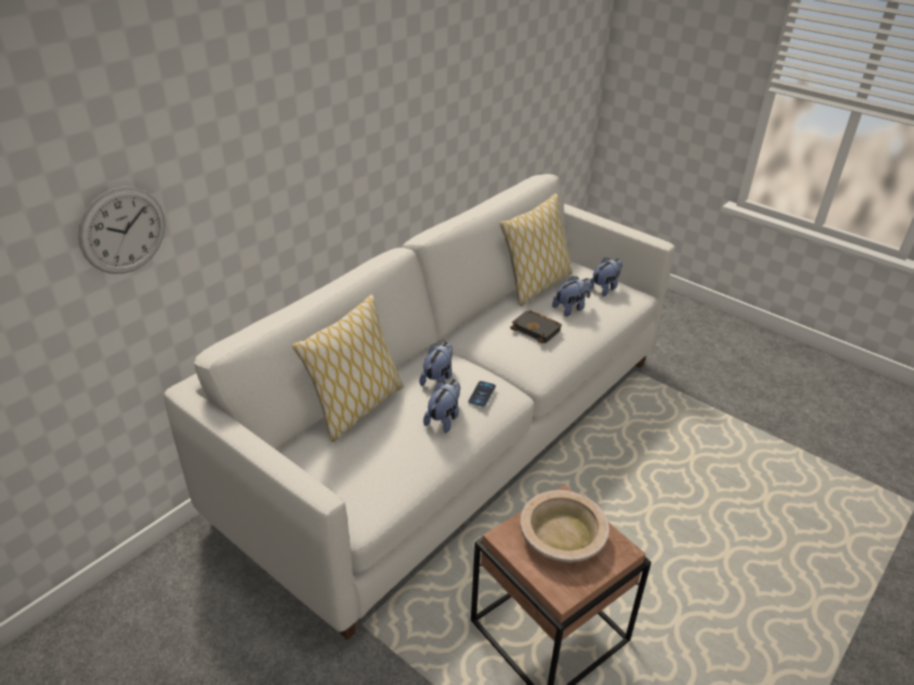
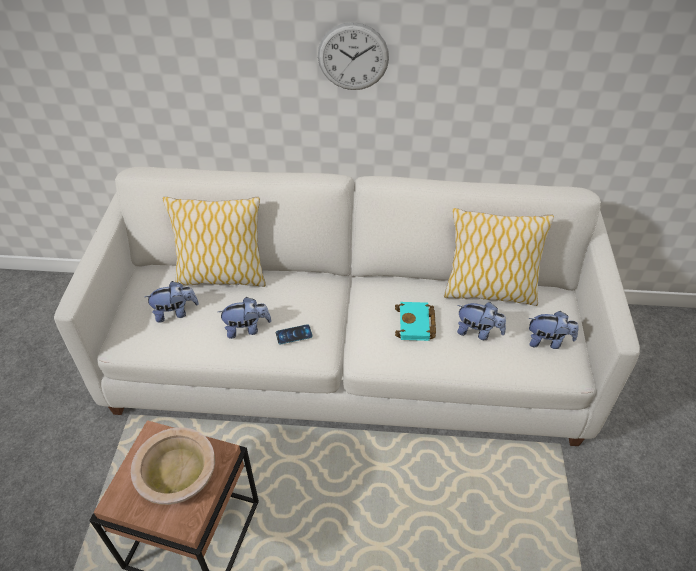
camera: 55 degrees right, 10 degrees up
(123, 230) = (97, 54): wall clock -> wall clock (353, 57)
(438, 379) = (290, 300): plush toy -> plush toy (175, 312)
(537, 329) = (416, 325): black book -> turquoise book

